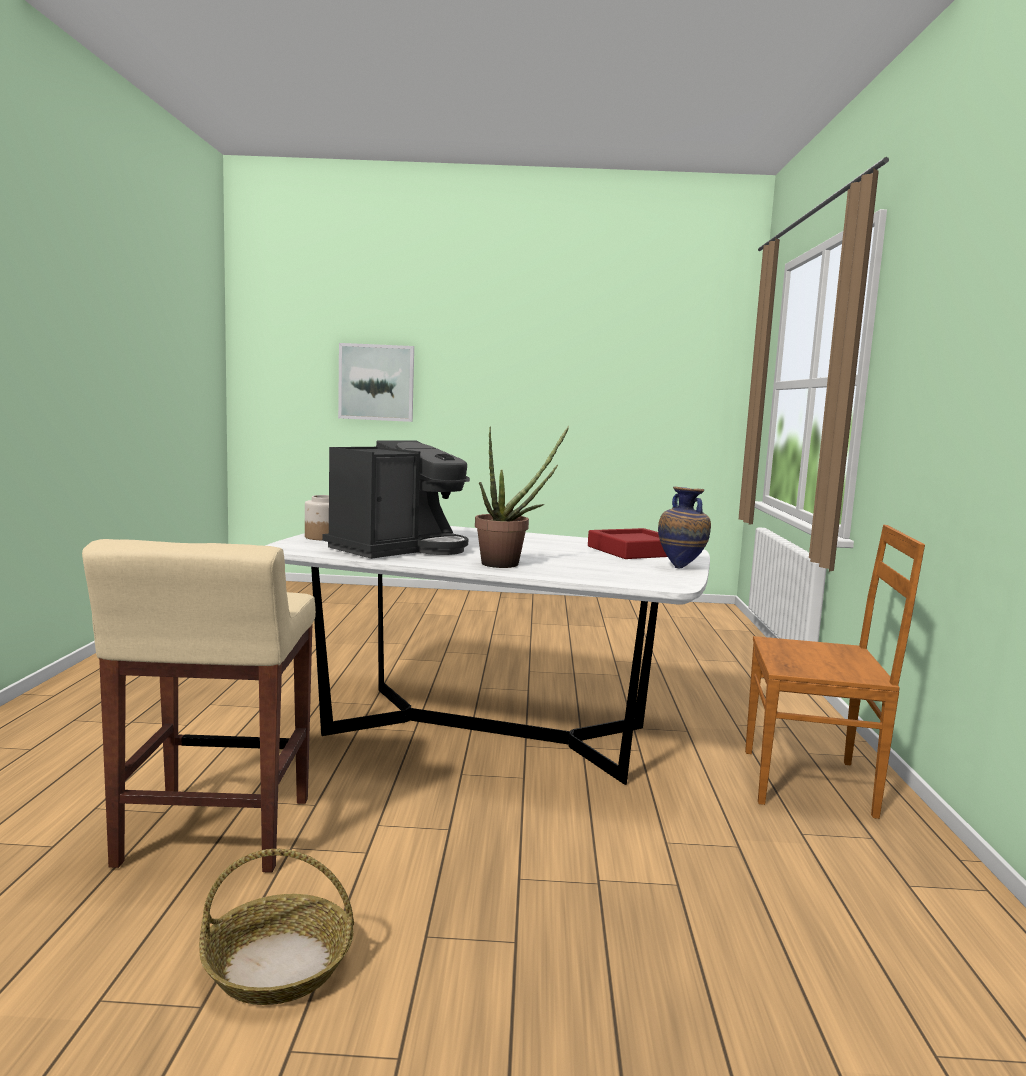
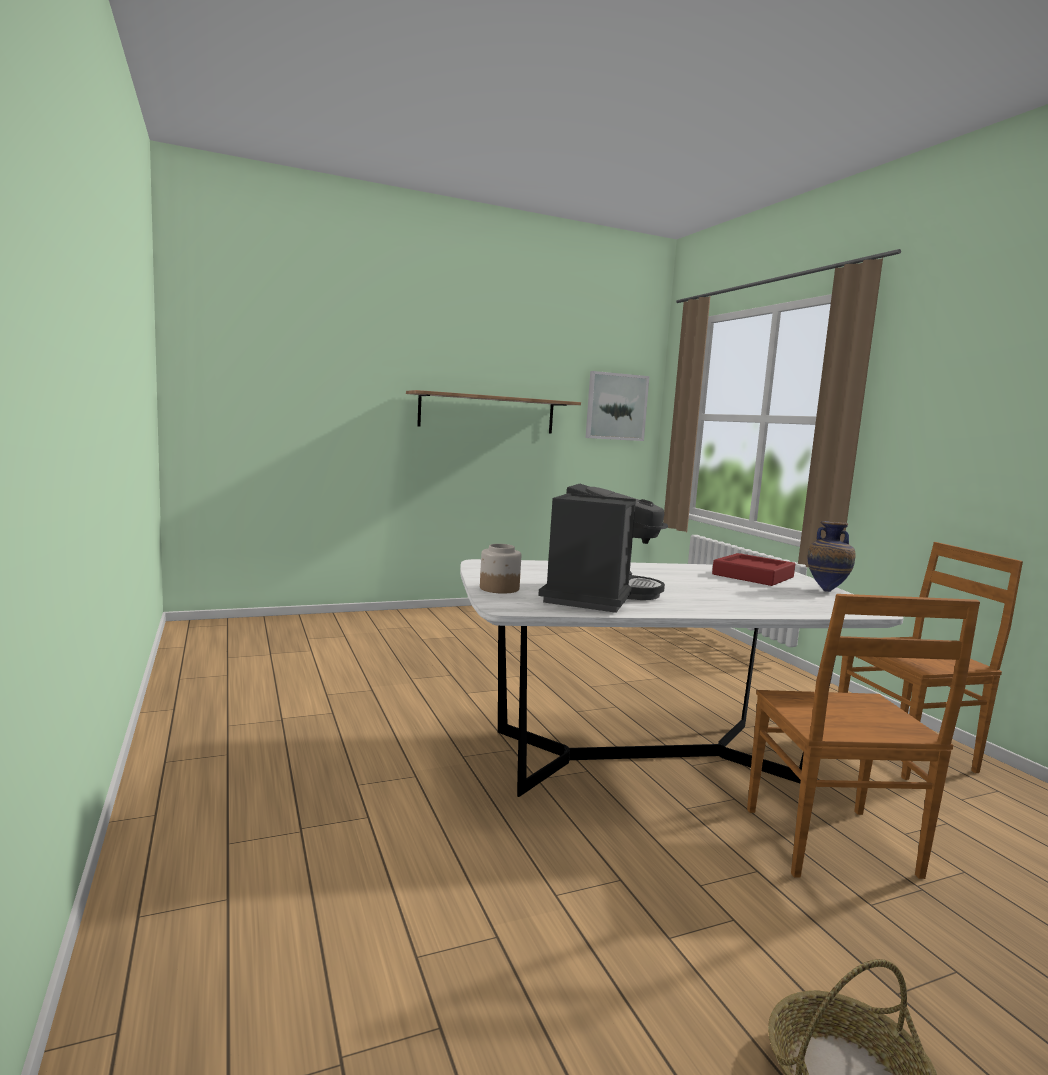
camera: 25 degrees left, 0 degrees up
(214, 833) = (580, 946): beige stool -> none
(376, 382) = (334, 405): picture -> picture (616, 406)
(508, 564) = (720, 603): potted plant -> none
(534, 387) = (487, 413): none -> shelf
(562, 830) = (831, 845): none -> brown chair

